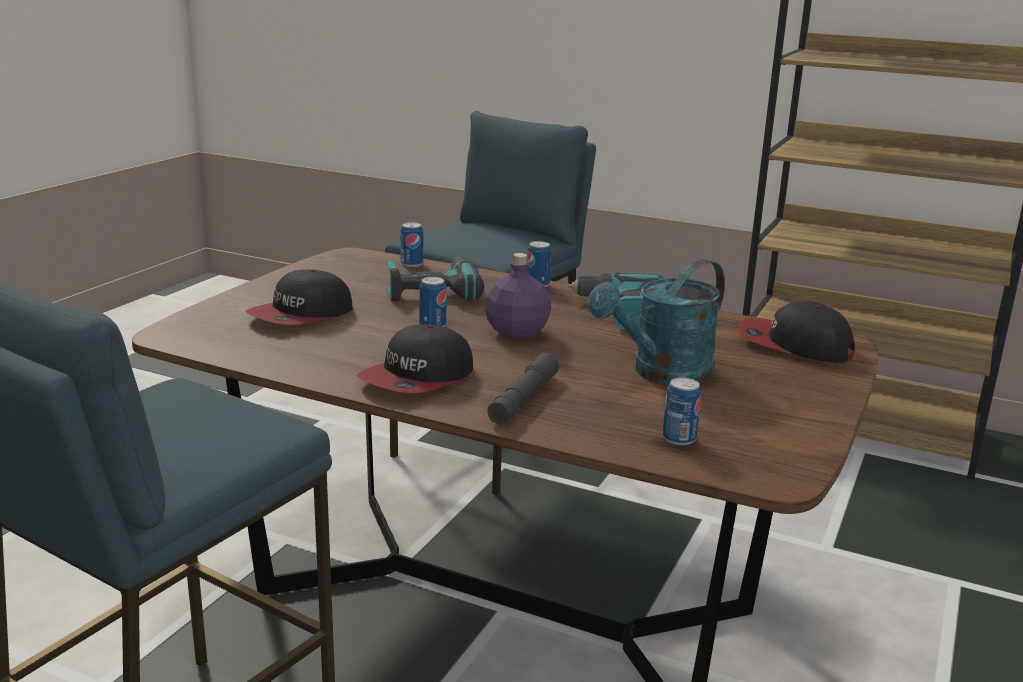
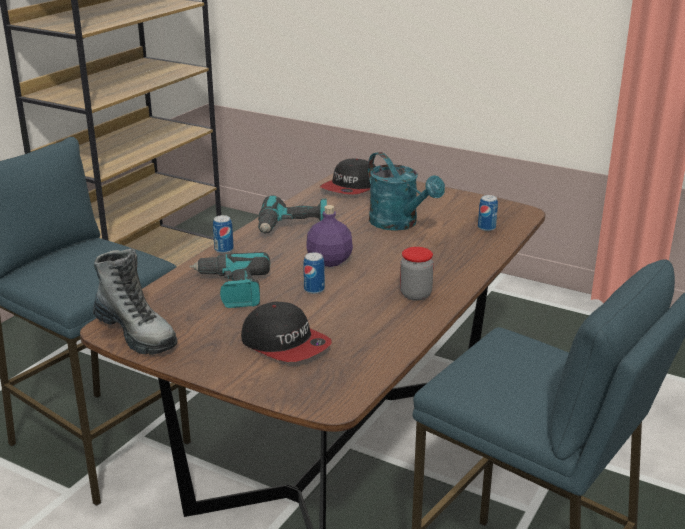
camera: 85 degrees left, 5 degrees up
(339, 263) = (136, 333): none -> boot
(411, 264) = (151, 298): can -> none
(418, 378) = (415, 294): cap -> jar
(523, 399) = (444, 263): grey flashlight -> none

